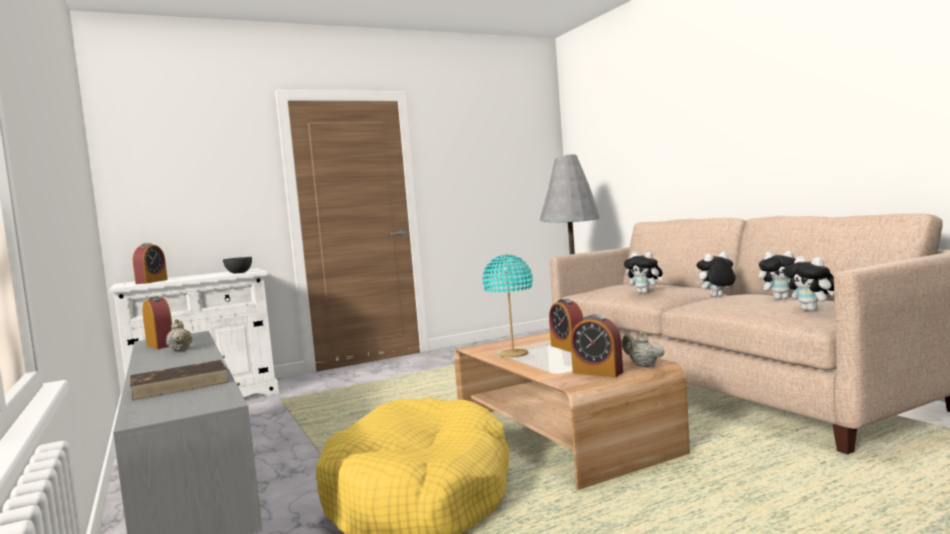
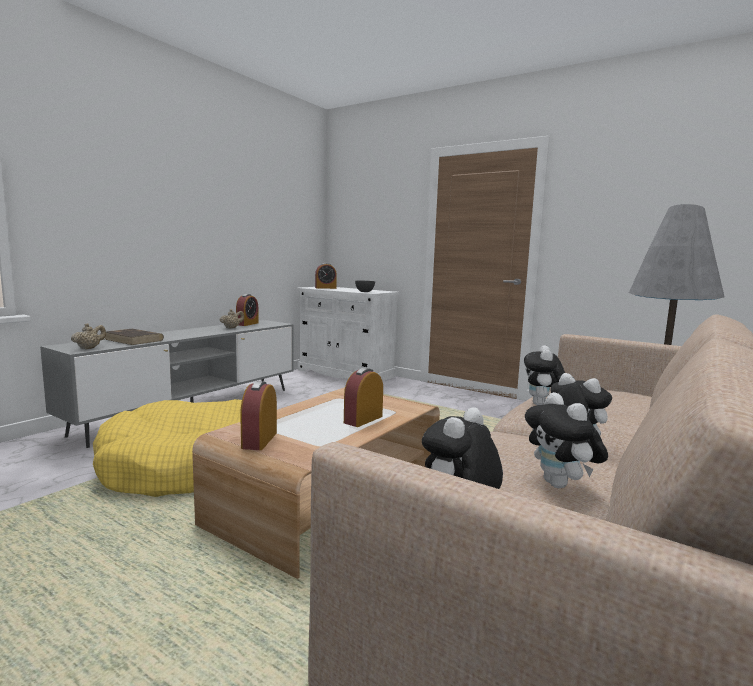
camera: 60 degrees right, 5 degrees up
(512, 354) = (327, 404): turquoise table lamp -> none
(643, 365) = (289, 456): beige teapot -> beige teapot (89, 348)

